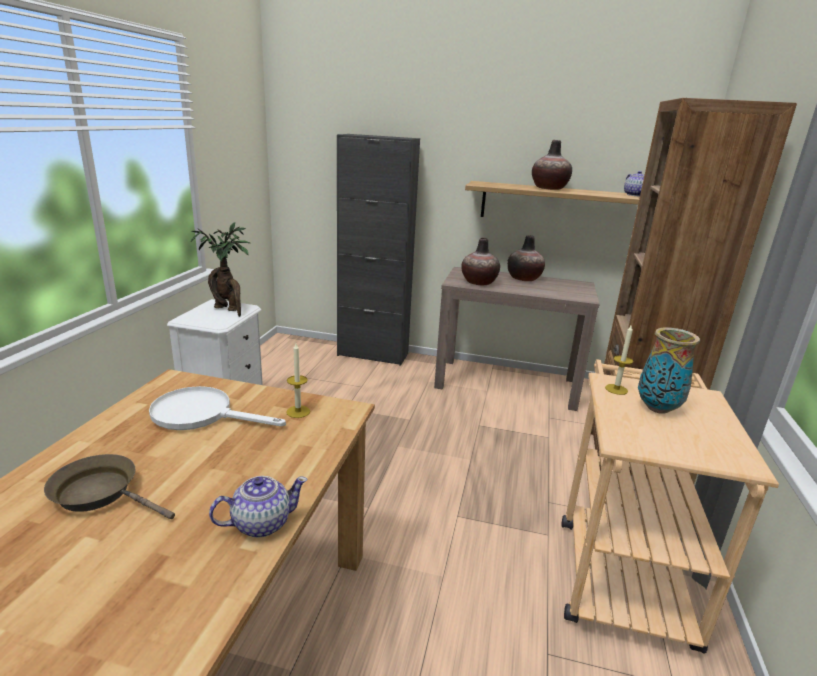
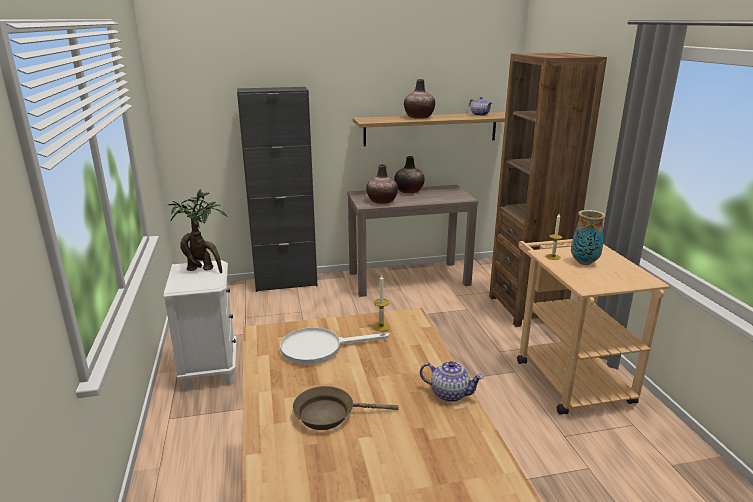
camera: 25 degrees left, 0 degrees up
(260, 523) = (449, 393): teapot -> teapot turned 75 degrees clockwise

